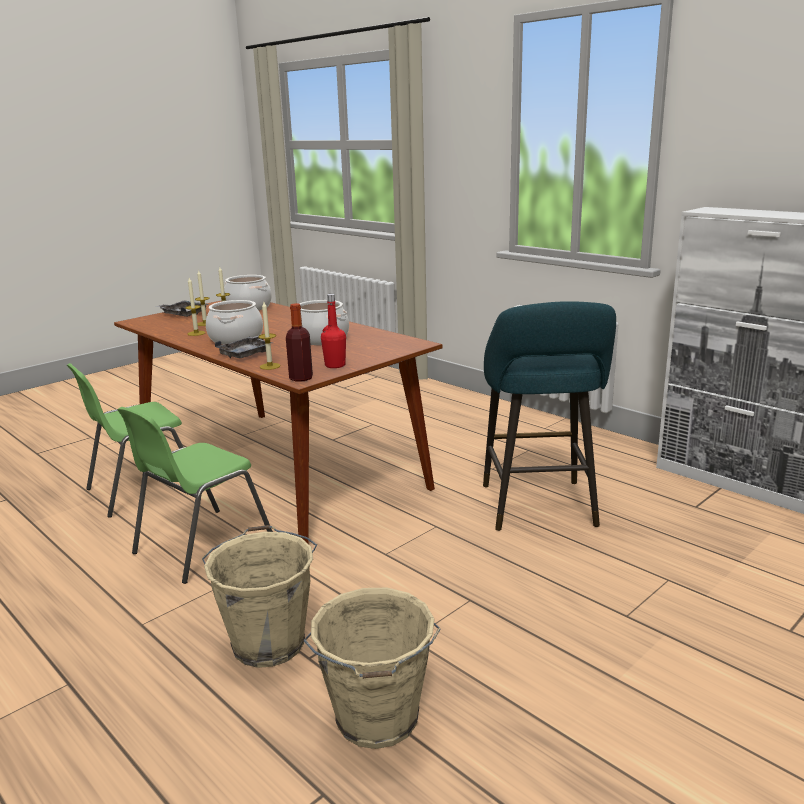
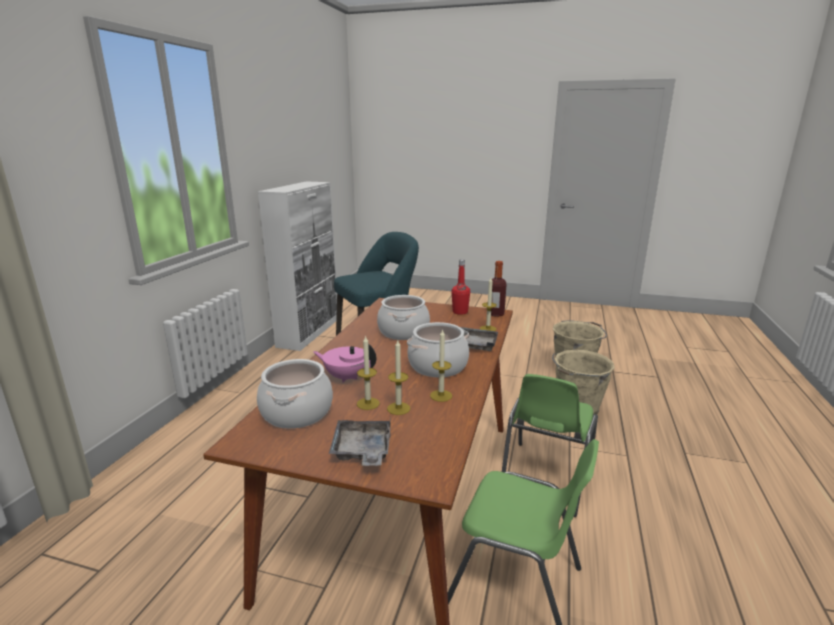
camera: 120 degrees left, 0 degrees up
(201, 545) = (544, 478): green chair -> green chair turned 105 degrees clockwise
(270, 318) = (346, 377): none -> pink teapot

